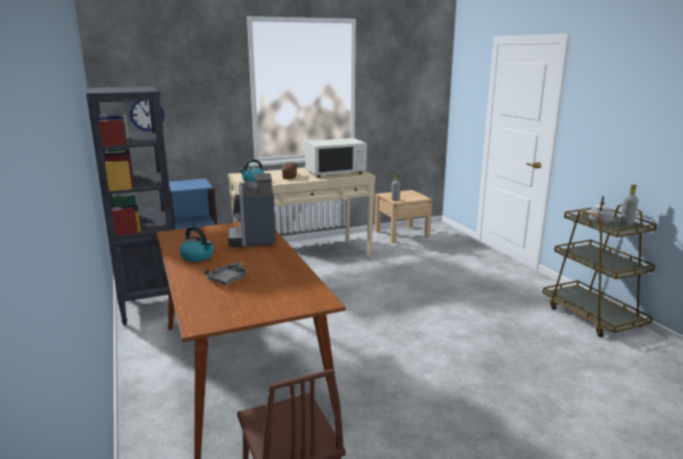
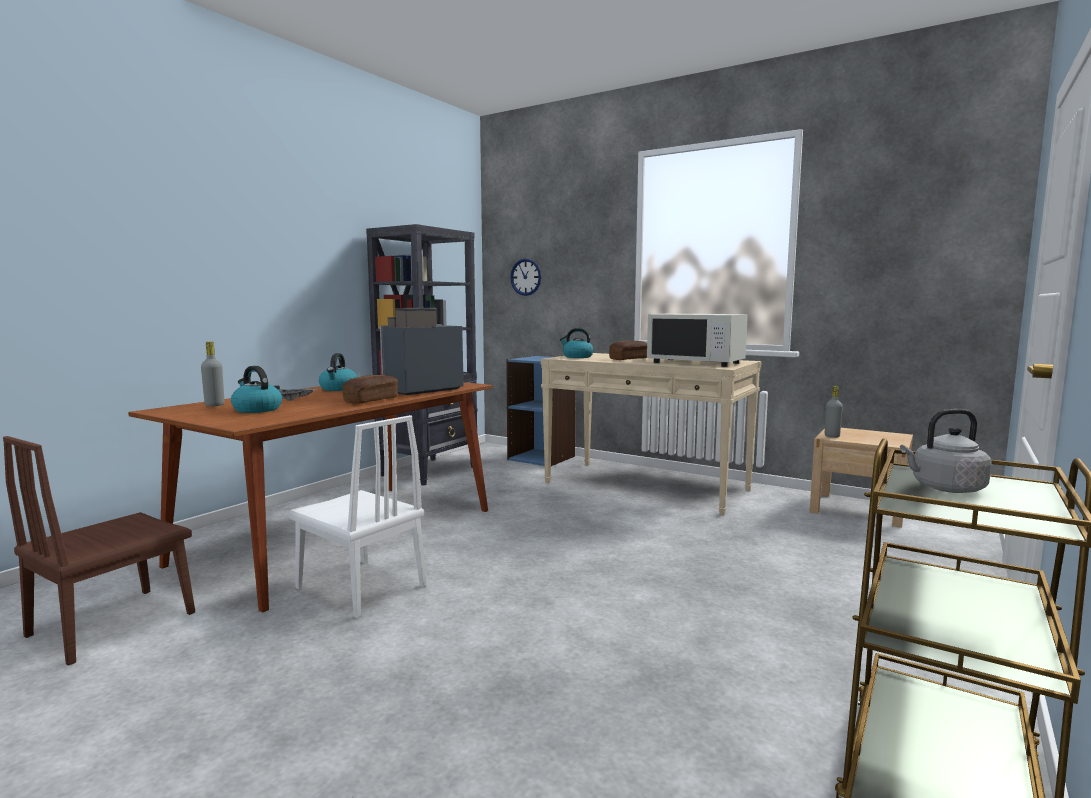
camera: 55 degrees right, 10 degrees down
(260, 292) = (256, 409): none -> kettle
(277, 256) = (371, 400): none -> bread
(341, 379) = (361, 587): none -> white chair
(626, 223) = (1028, 511): grey bottle -> grey bottle (214, 405)

